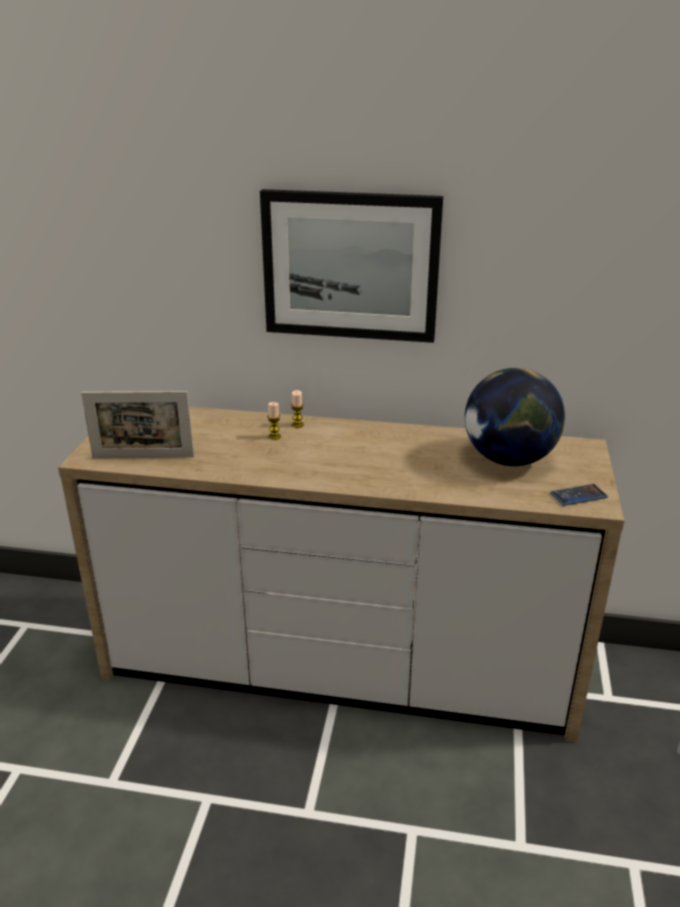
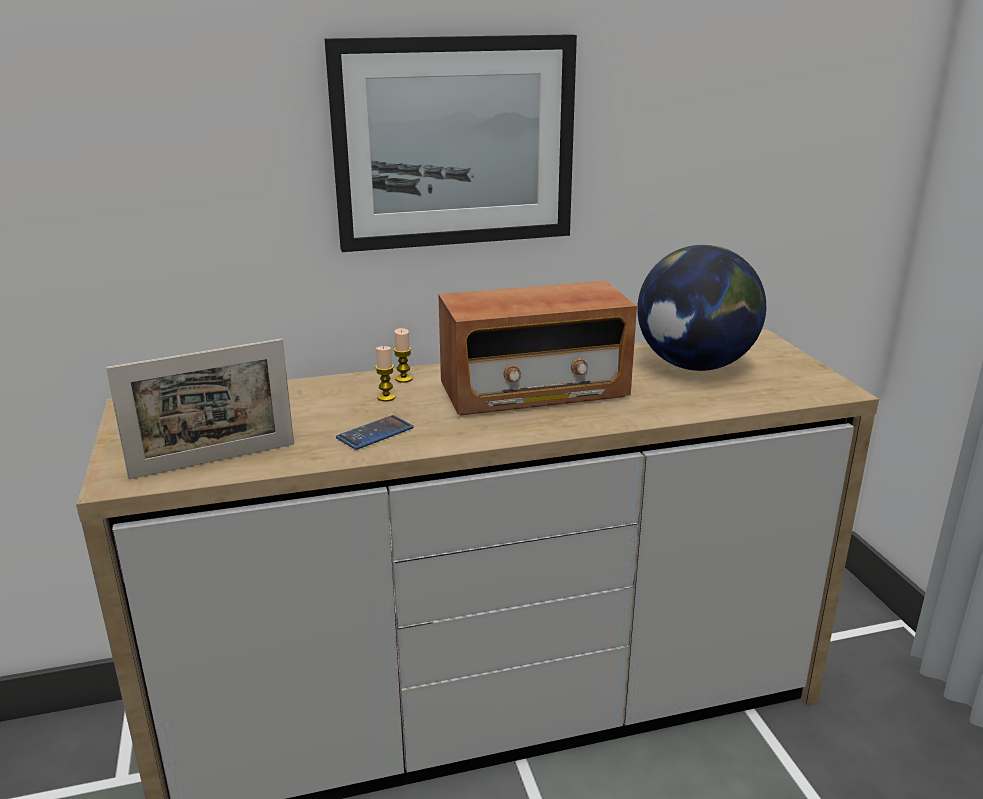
camera: 25 degrees left, 5 degrees down
(372, 454) = (534, 392): none -> radio
(578, 495) = (807, 385): phone -> phone (375, 433)

